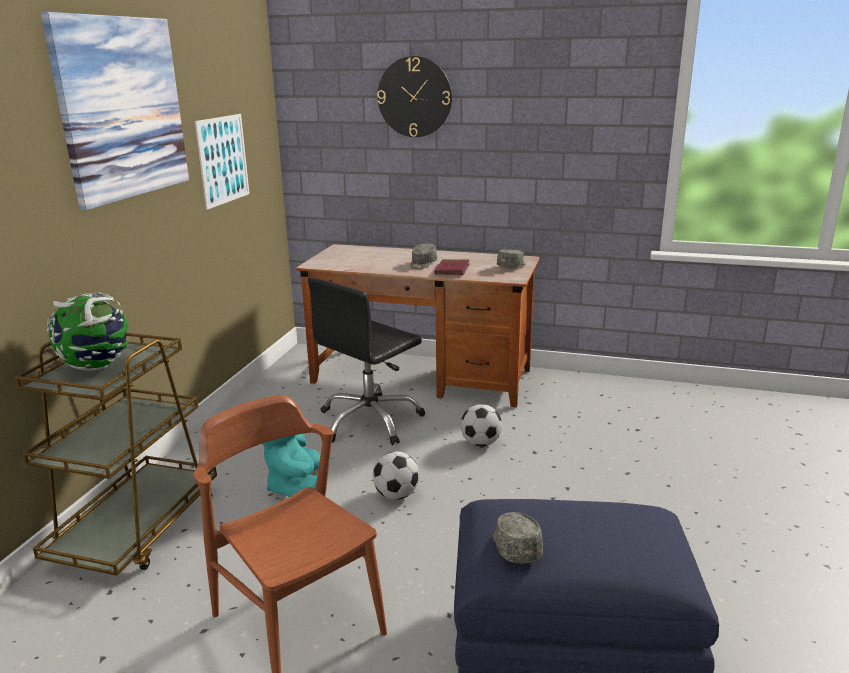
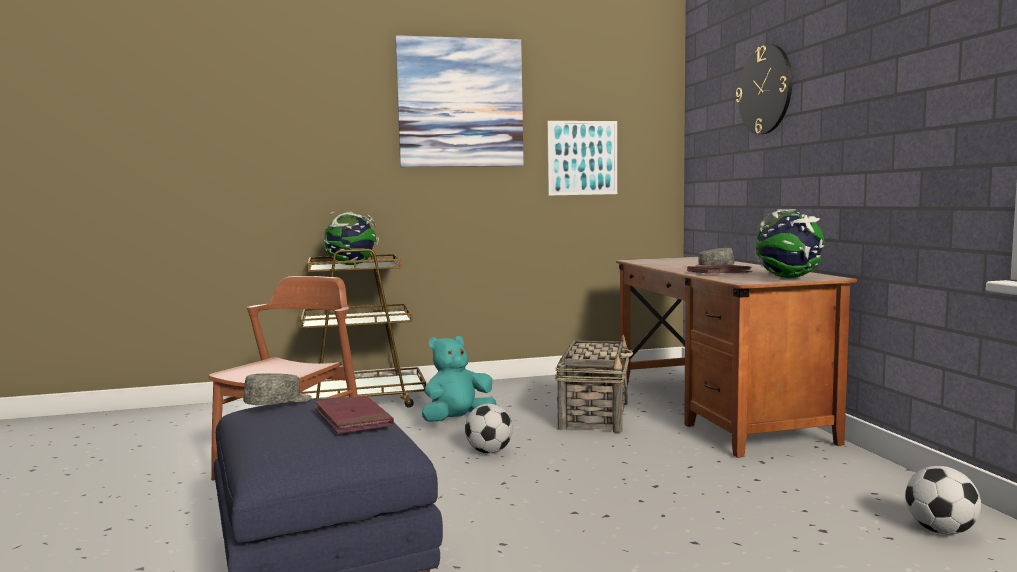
camera: 60 degrees right, 15 degrees down
(370, 421) = (594, 415): black office chair -> basket
(481, 443) = (631, 460): football -> football (941, 531)
(512, 266) = (789, 278): grey cap -> globe
(602, 515) = (353, 419): none -> red book

